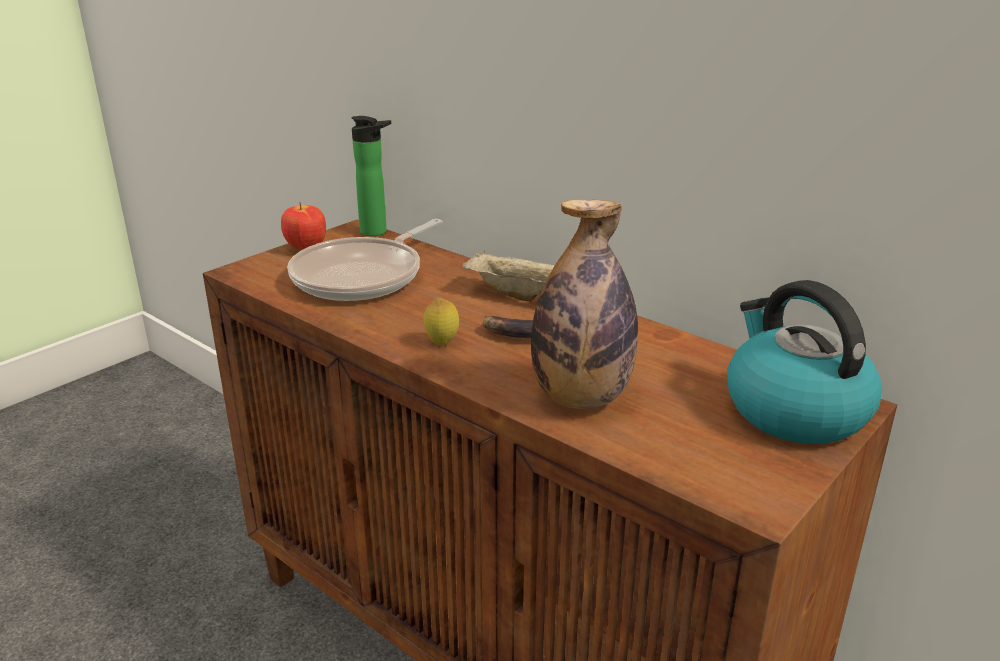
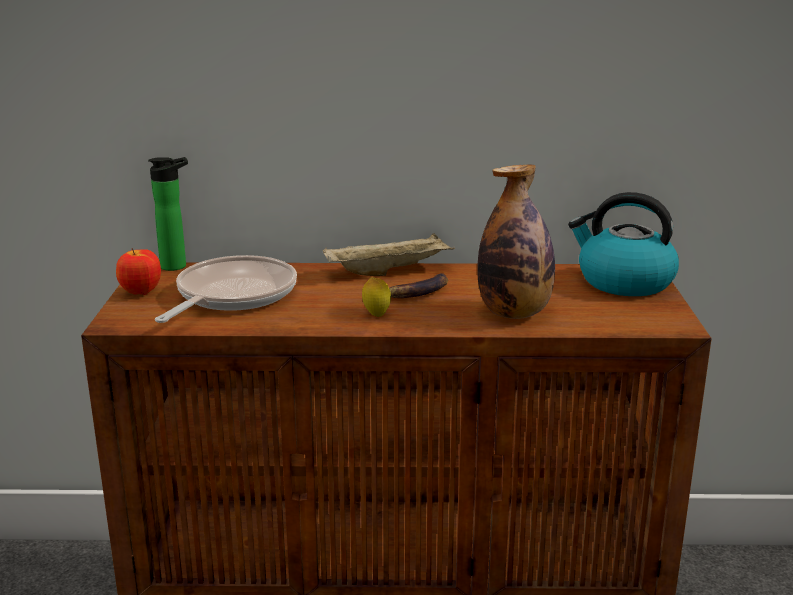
camera: 40 degrees left, 5 degrees down
(363, 276) = (232, 296): frying pan -> frying pan turned 150 degrees counterclockwise

